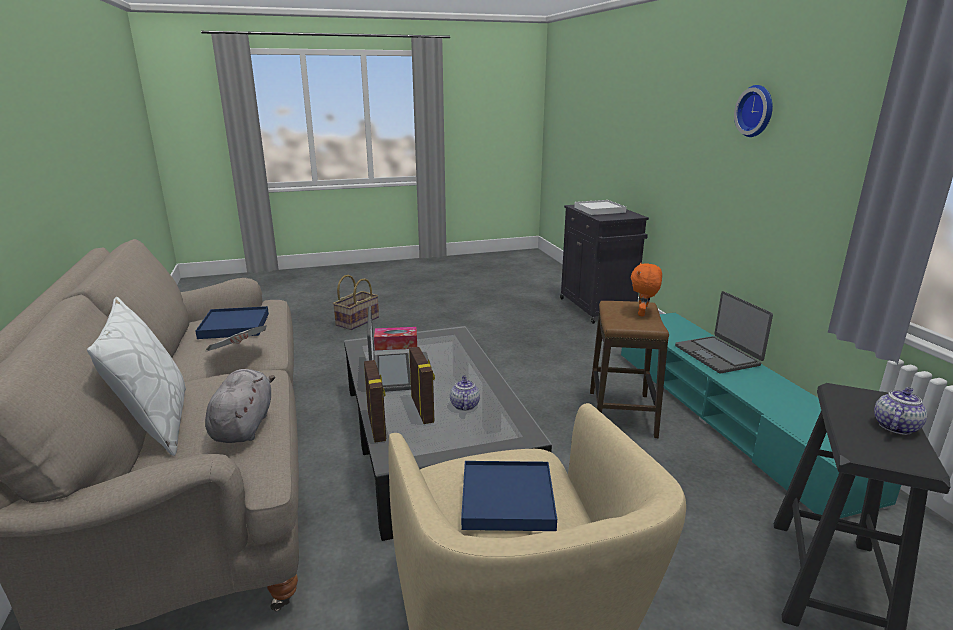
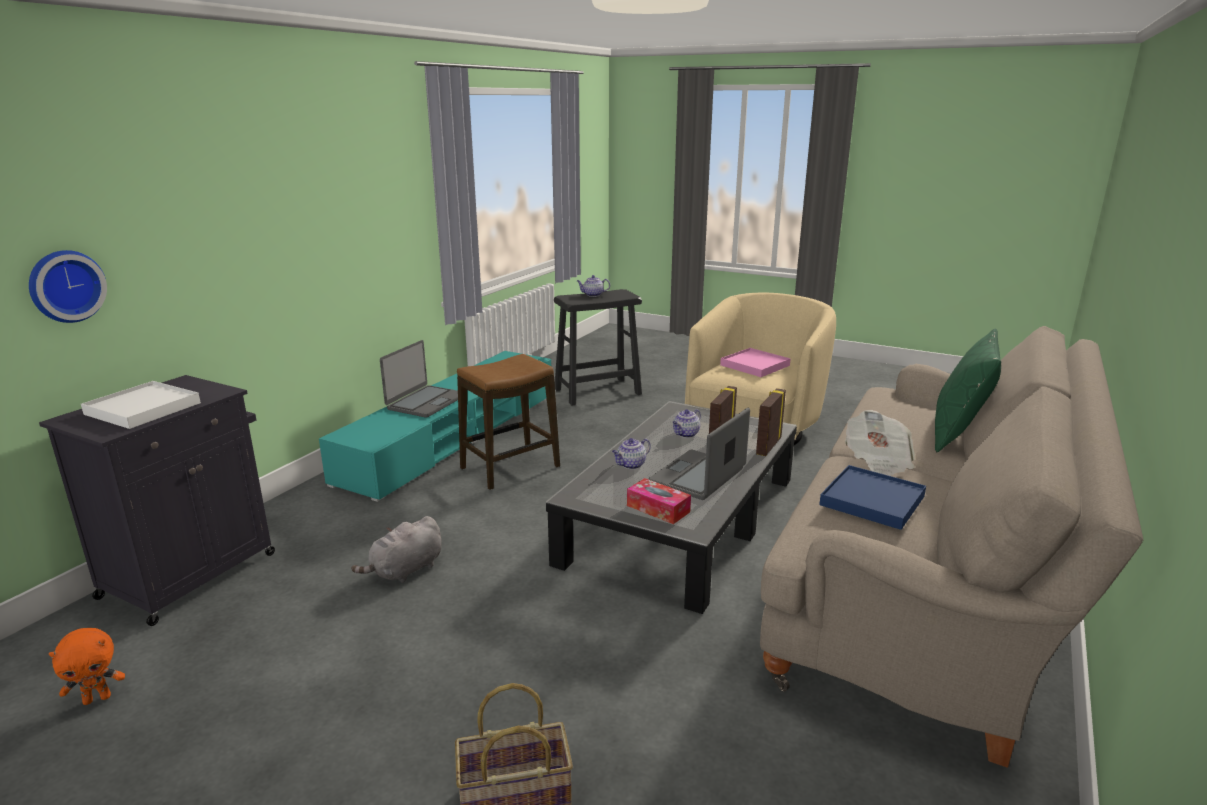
camera: 135 degrees left, 0 degrees up
(155, 423) = (958, 434): white pillow -> green pillow
(244, 426) = (888, 409): grey plush toy -> grey plush toy (405, 571)
(458, 361) = (631, 465): none -> teapot
(507, 499) = (755, 365): blue tray -> pink tray
(643, 314) = (493, 367): orange plush toy -> orange plush toy (97, 698)
(757, 111) = (307, 175): wall clock -> wall clock (65, 286)

